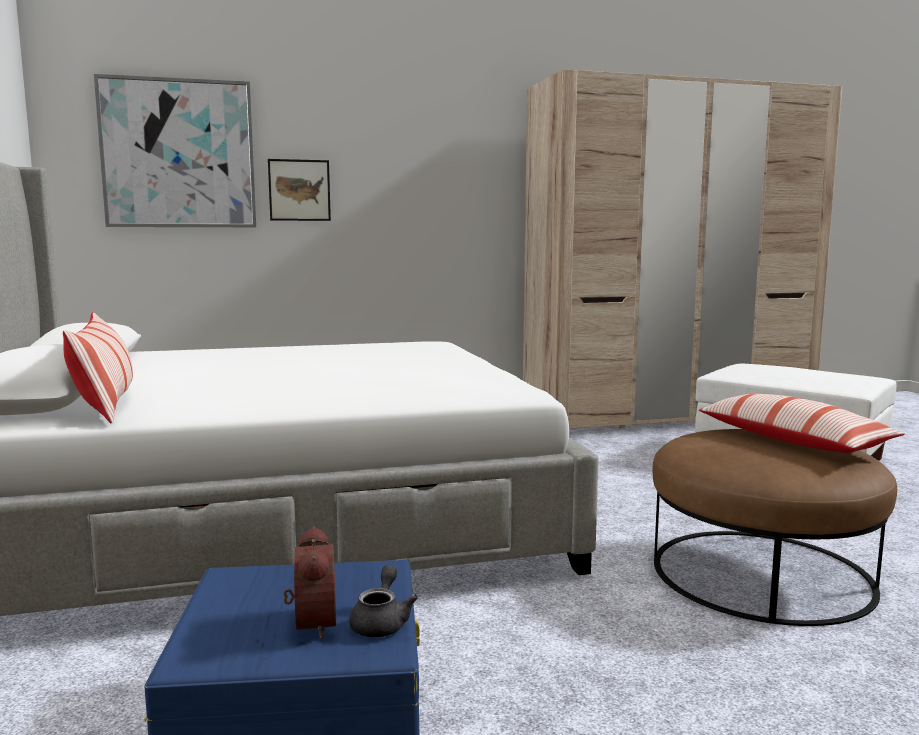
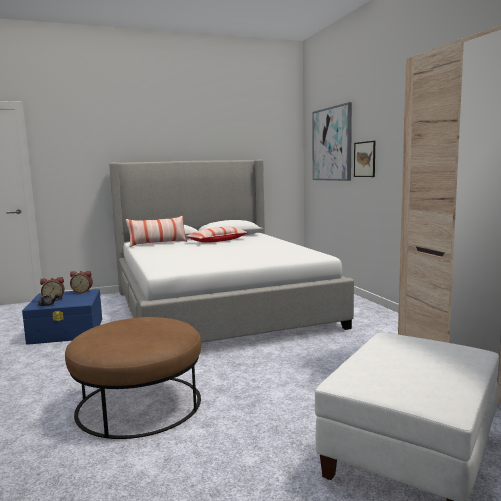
camera: 85 degrees right, 0 degrees up
(231, 587) = (82, 291): none -> alarm clock
(792, 441) = (144, 336): pillow -> pillow (217, 241)

